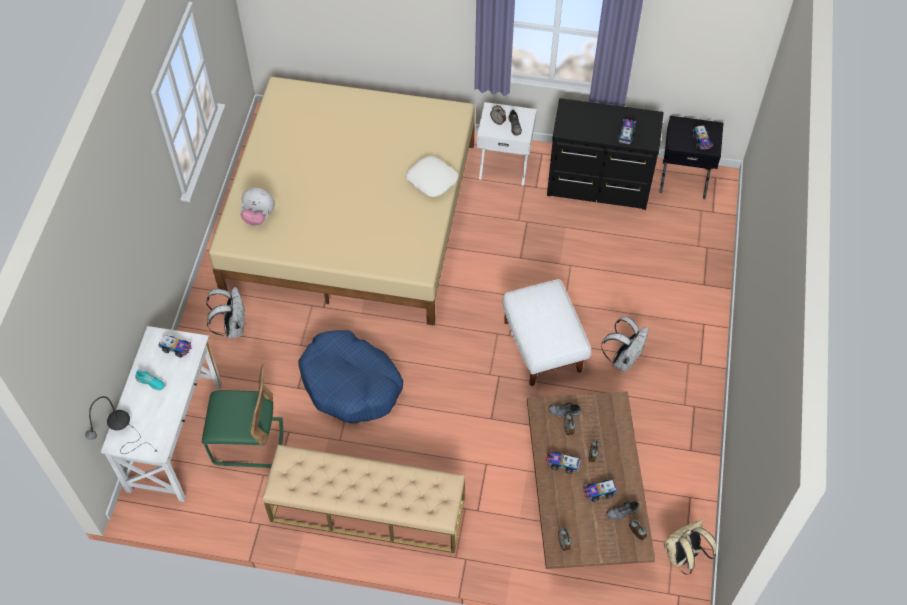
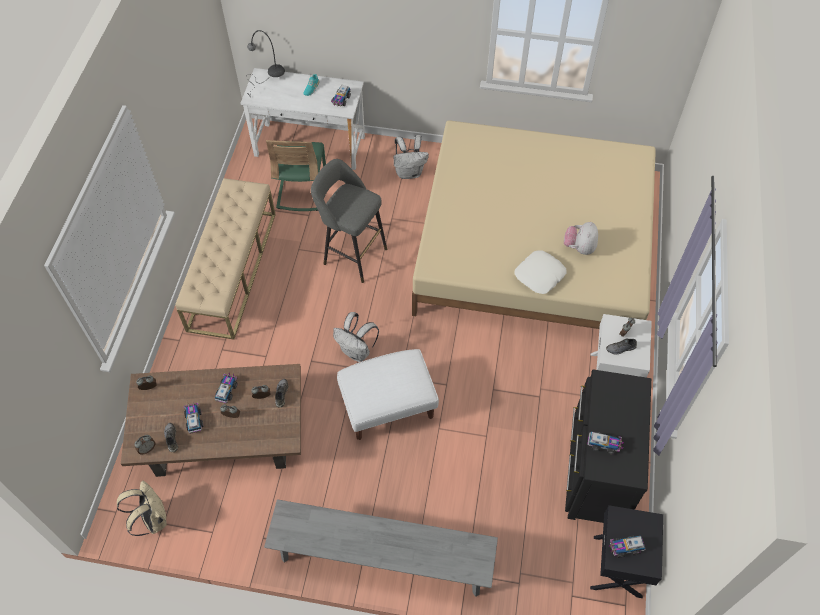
camera: 90 degrees right, 0 degrees up
(258, 216) = (485, 148): plush toy -> plush toy (579, 247)
(351, 384) = (352, 255): blue dog bed -> grey stool
(623, 359) = (371, 480): white backpack -> white backpack (357, 351)
(699, 349) = (382, 559): none -> grey bench

